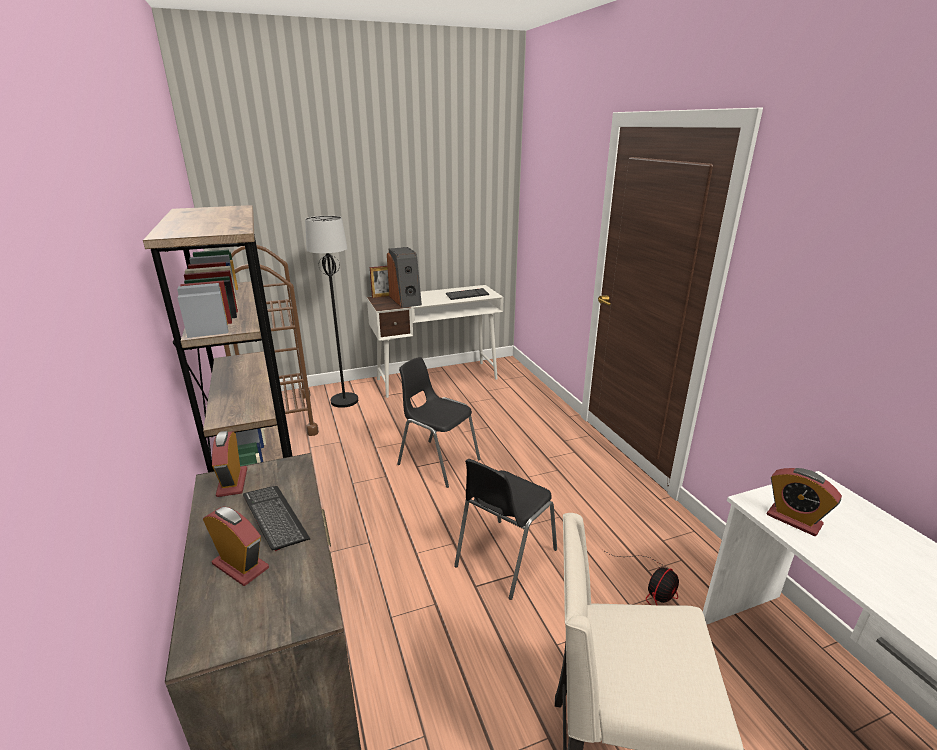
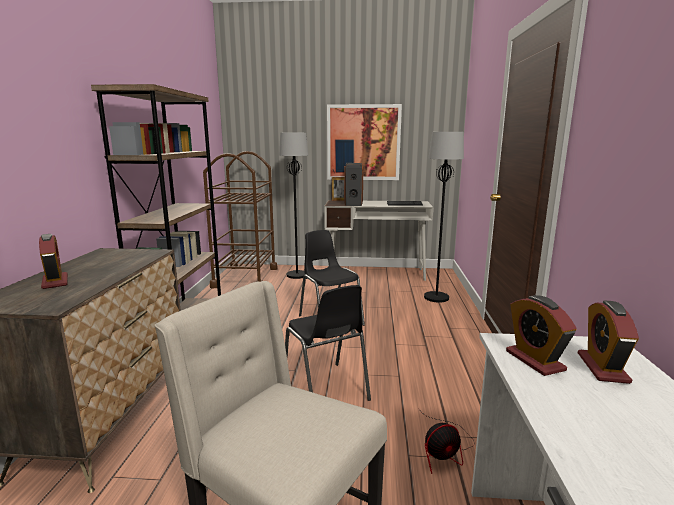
camera: 25 degrees right, 10 degrees down
(232, 482) = (111, 253): alarm clock -> alarm clock (602, 368)
(275, 518) = (106, 268): keyboard -> none
(404, 219) = (363, 142): none -> picture
(504, 558) = (326, 390): black chair -> black chair turned 90 degrees counterclockwise
(524, 402) = (436, 297): none -> black floor lamp

